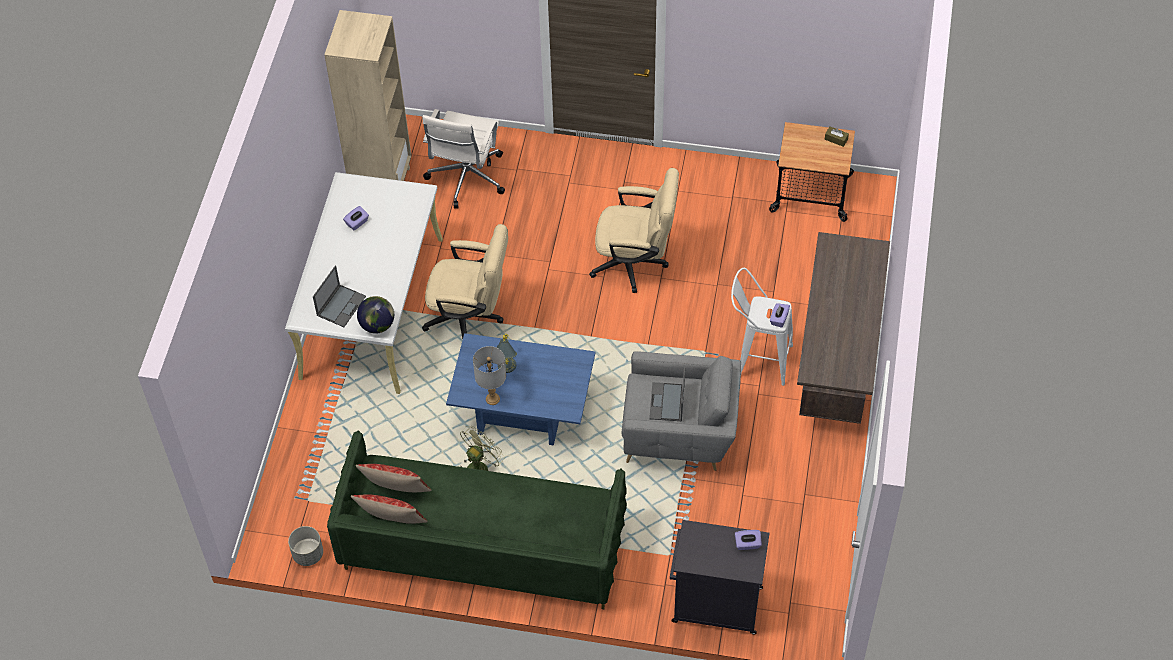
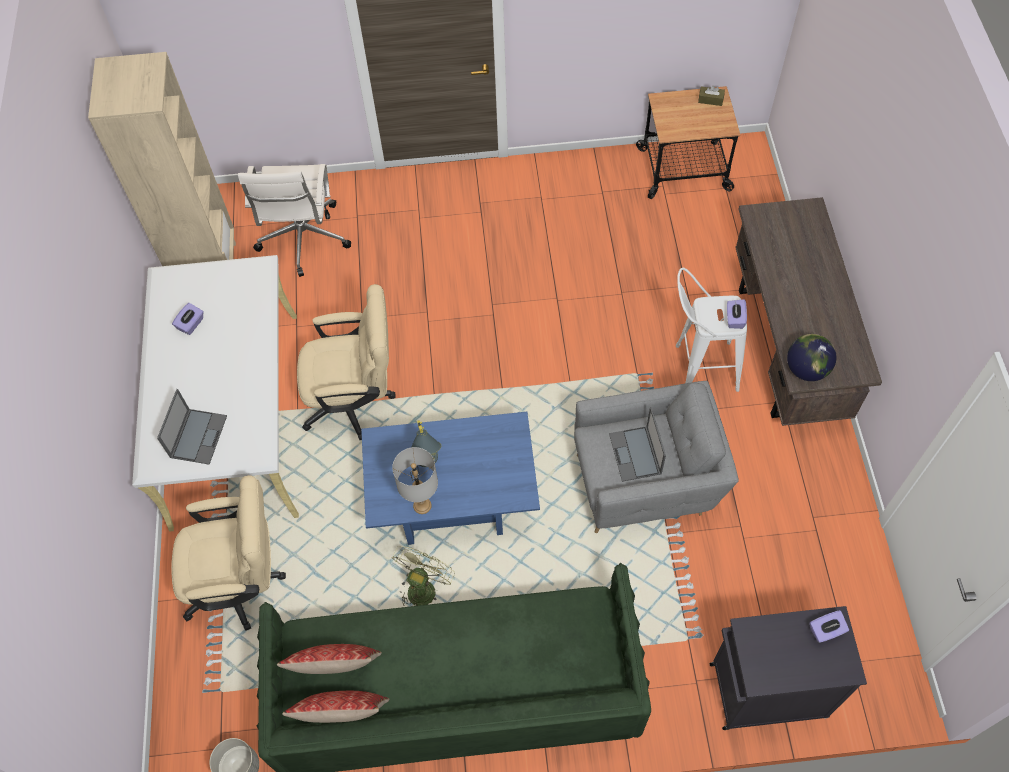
camera: 15 degrees left, 5 degrees up
(377, 325) = (252, 450): globe -> globe (806, 369)
(635, 263) = (523, 290): beige office chair -> beige office chair (242, 583)

